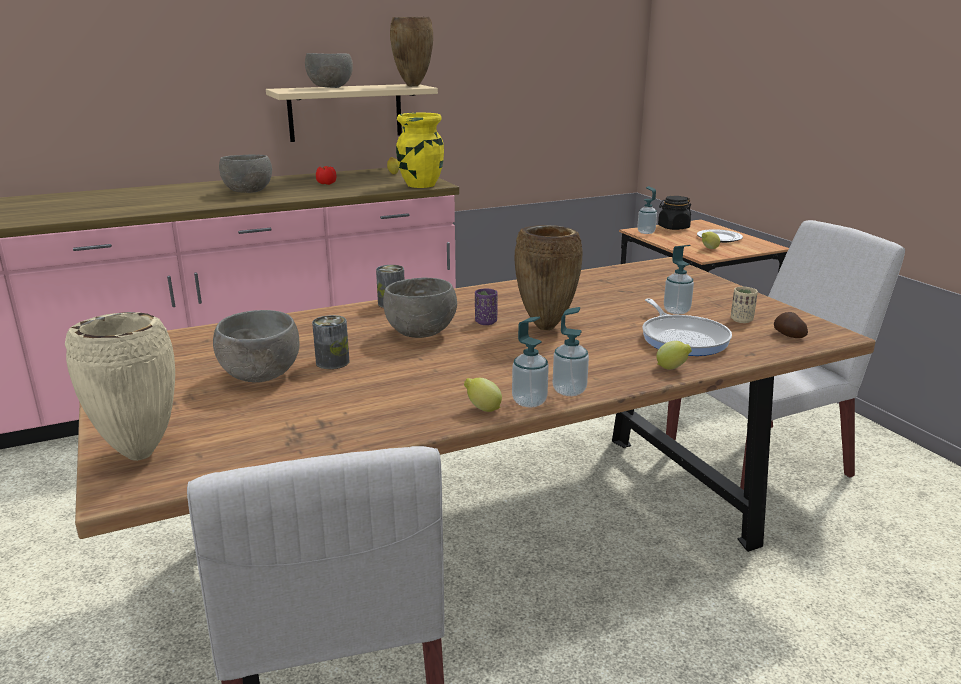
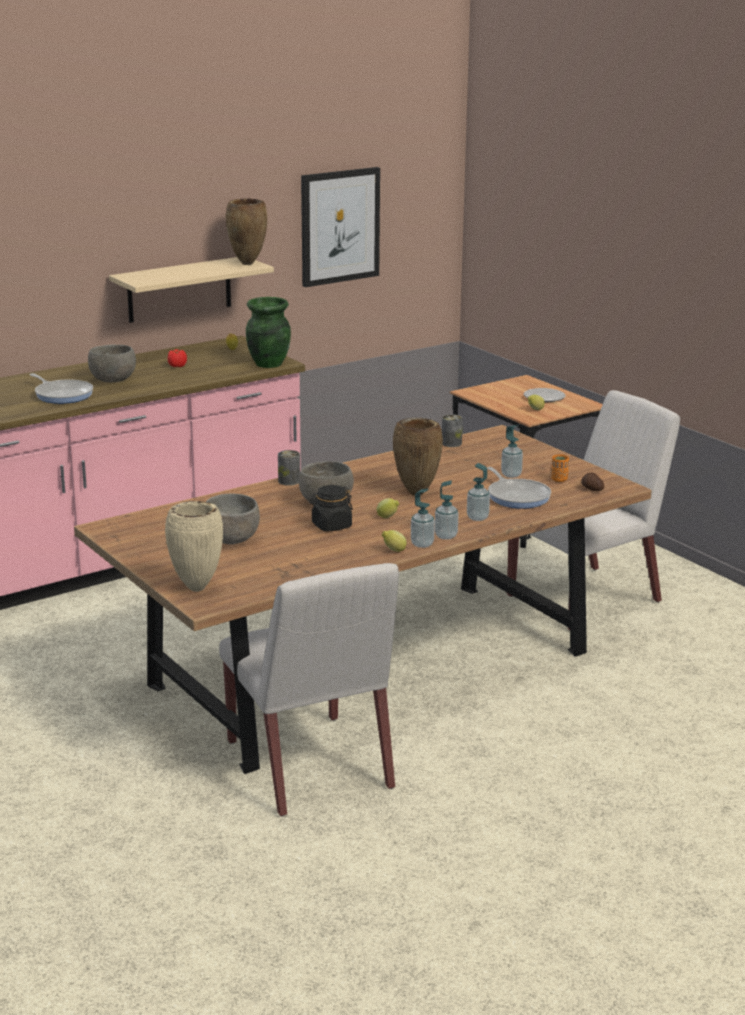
camera: 10 degrees left, 0 degrees up
(182, 201) = (62, 394): none -> frying pan
(331, 88) = (172, 271): grey bowl -> none
(332, 362) = (275, 528): can -> can (451, 443)
(420, 185) = (268, 364): yellow vase -> green vase
(486, 322) = (370, 492): purple cup -> none
(518, 63) = (339, 226): none -> picture
(646, 232) = (476, 393): soap dispenser -> soap dispenser (477, 517)
(672, 369) = (511, 518): lemon -> lemon (387, 517)
(673, 227) = (501, 386): black jar -> black jar (331, 526)
(741, 320) = (559, 479): beige cup -> orange cup

